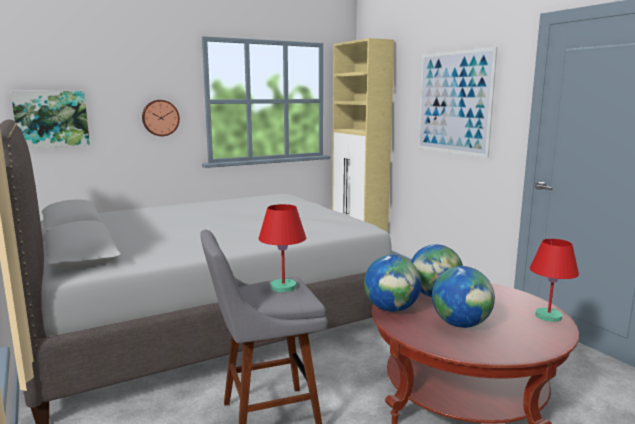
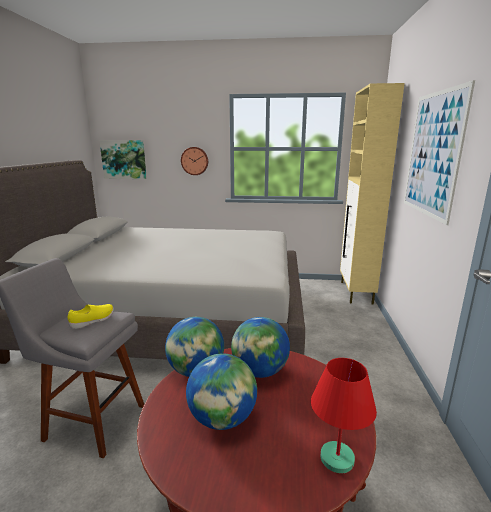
camera: 35 degrees right, 5 degrees up
(282, 287) = (93, 321): red table lamp -> yellow shoe

